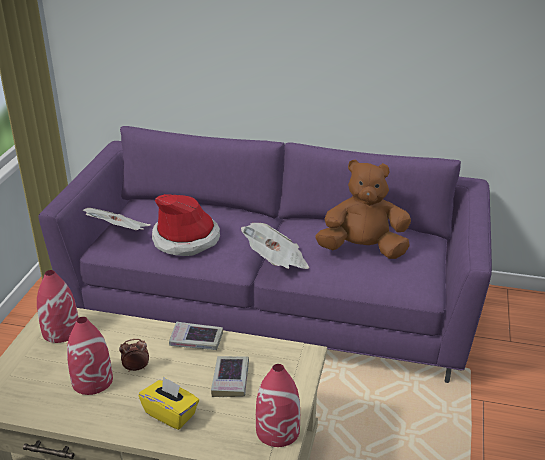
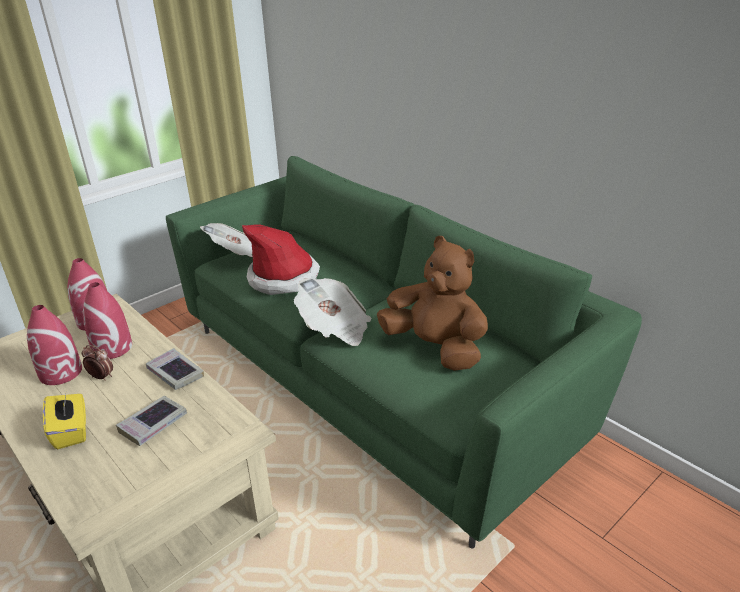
camera: 35 degrees right, 0 degrees up
(273, 305) = (373, 380): purple sofa -> green sofa
(278, 430) = (125, 497): red vase -> red vase (112, 348)

